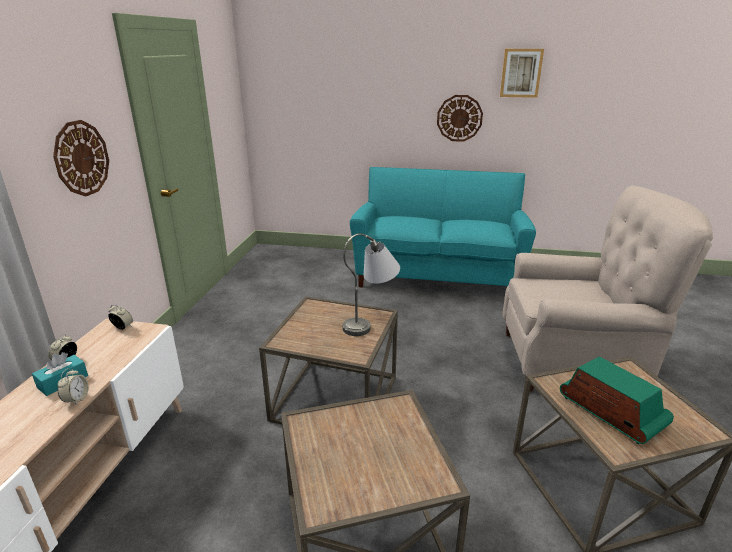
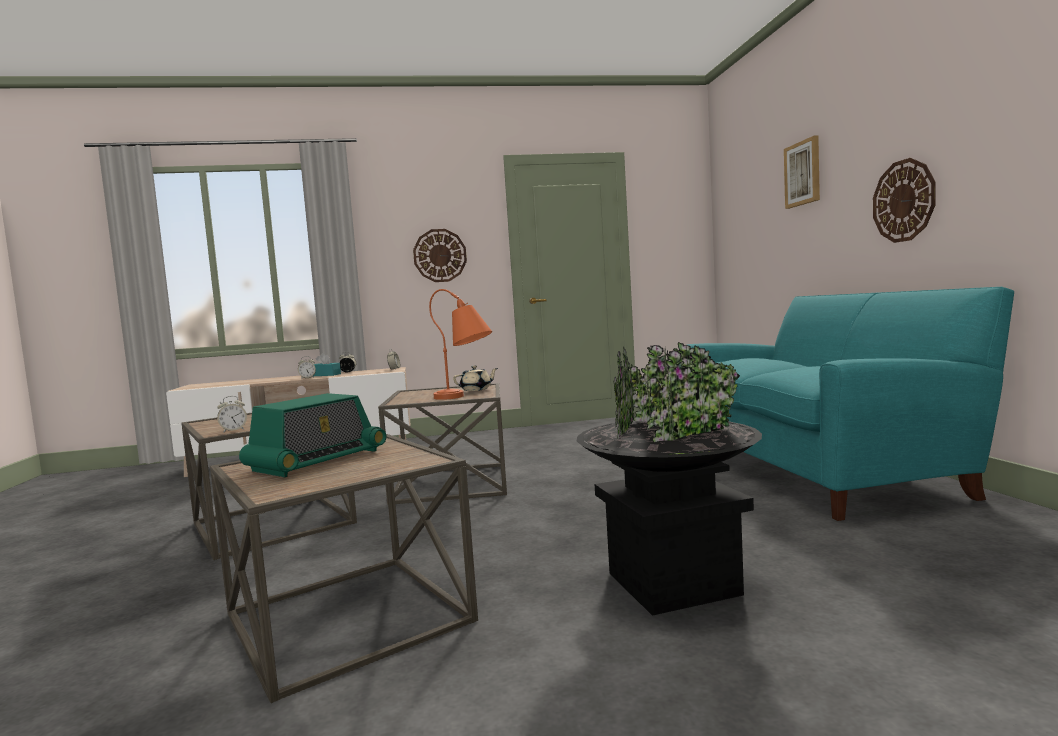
camera: 70 degrees right, 20 degrees down
(335, 311) = (476, 389): none -> beige teapot
(371, 322) = (465, 397): grey table lamp -> orange table lamp
(437, 468) = (233, 431): none -> alarm clock
(521, 73) = (992, 88): picture -> picture (803, 173)
(576, 362) = (672, 584): beige armchair -> black planter

